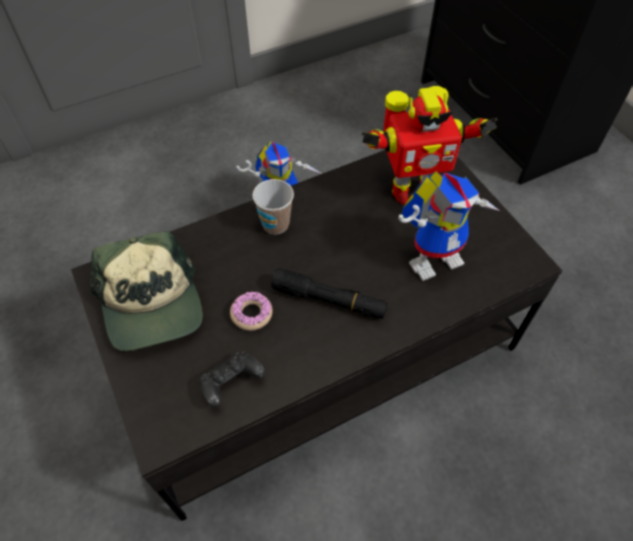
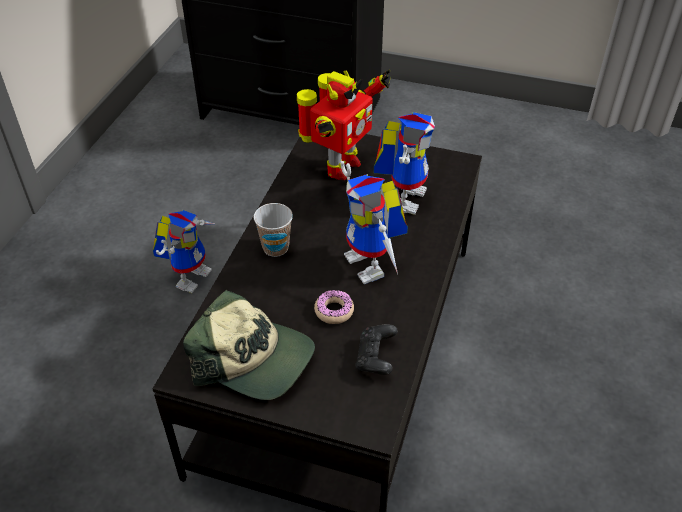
camera: 45 degrees left, 10 degrees down
(329, 300) = (373, 266): black flashlight -> toy robot

